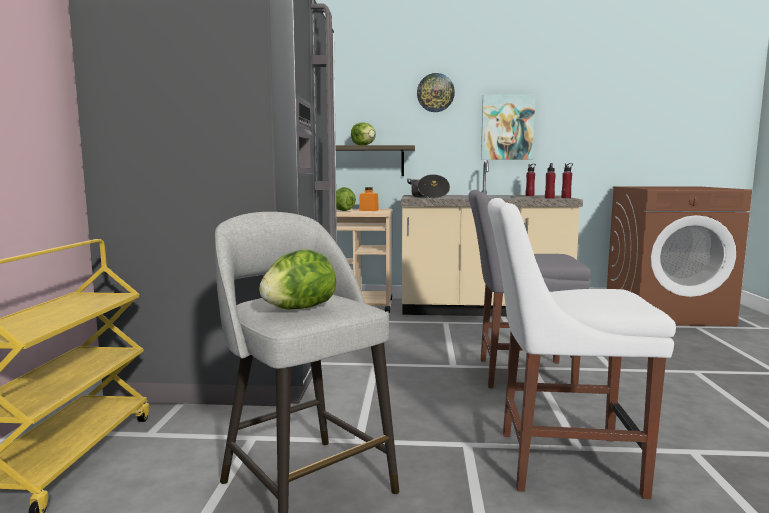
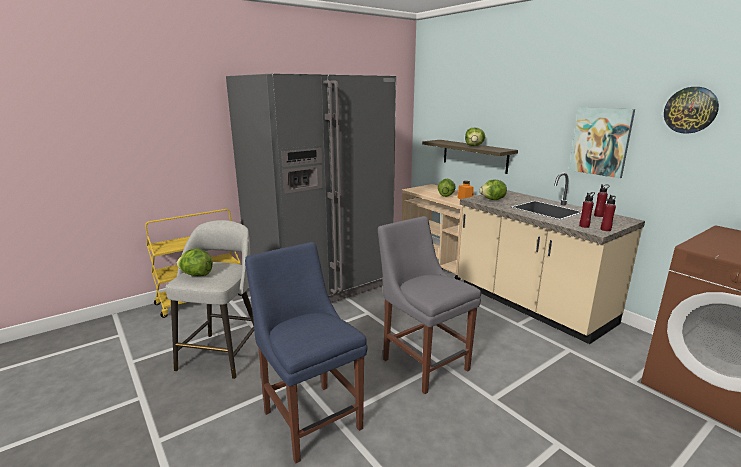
camera: 50 degrees right, 10 degrees up
(428, 197) = (493, 200): cooking pot -> lettuce
(435, 93) = (539, 103): wall clock -> wall clock (690, 110)
(559, 461) = (310, 416): white chair -> blue chair

